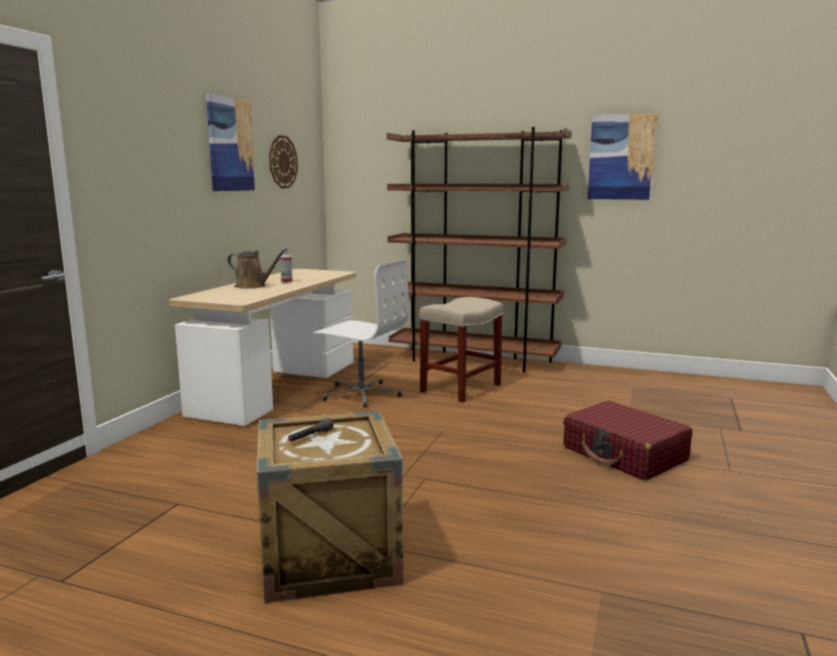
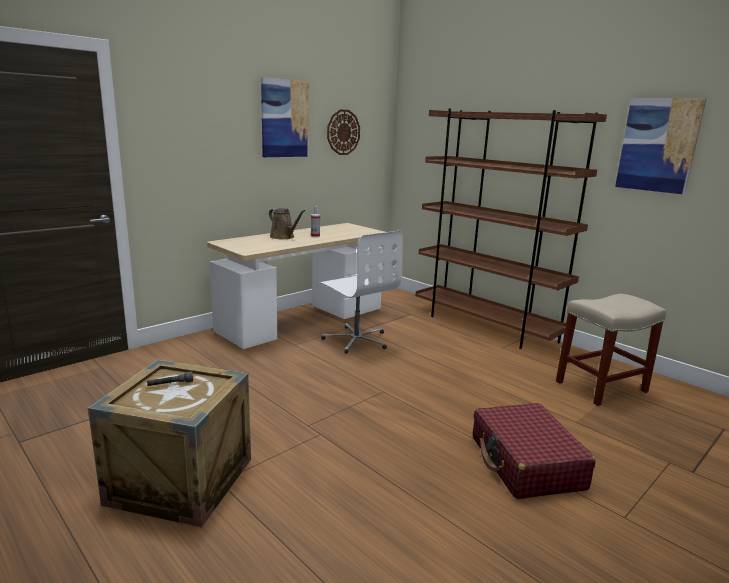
camera: 25 degrees right, 5 degrees up
(460, 388) = (443, 353): beige stool -> beige stool (600, 387)

